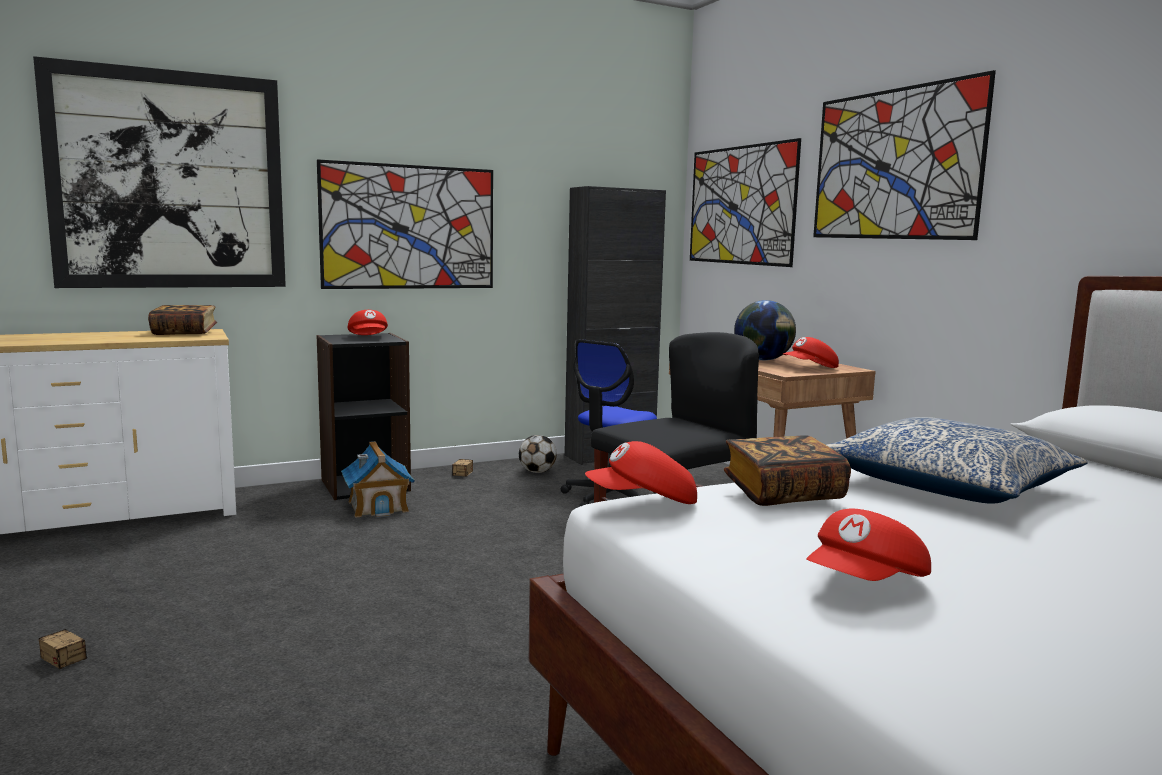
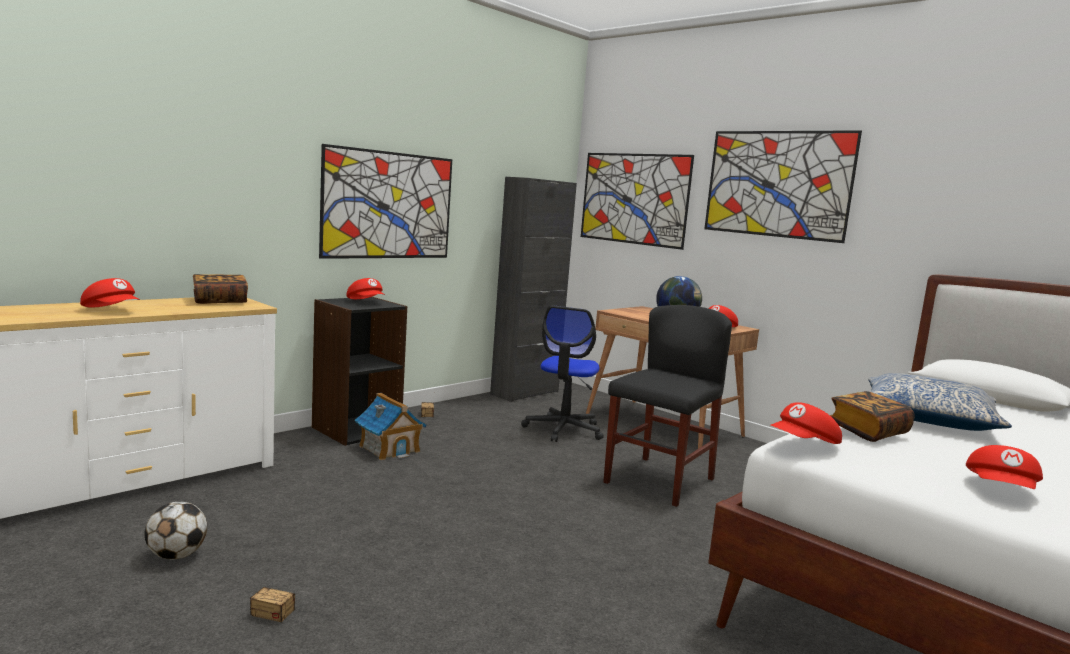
camera: 20 degrees left, 0 degrees up
(53, 339) = (112, 310): none -> red cap
(169, 181) = (198, 157): picture -> none
(537, 472) = (484, 410): football -> football (176, 555)

